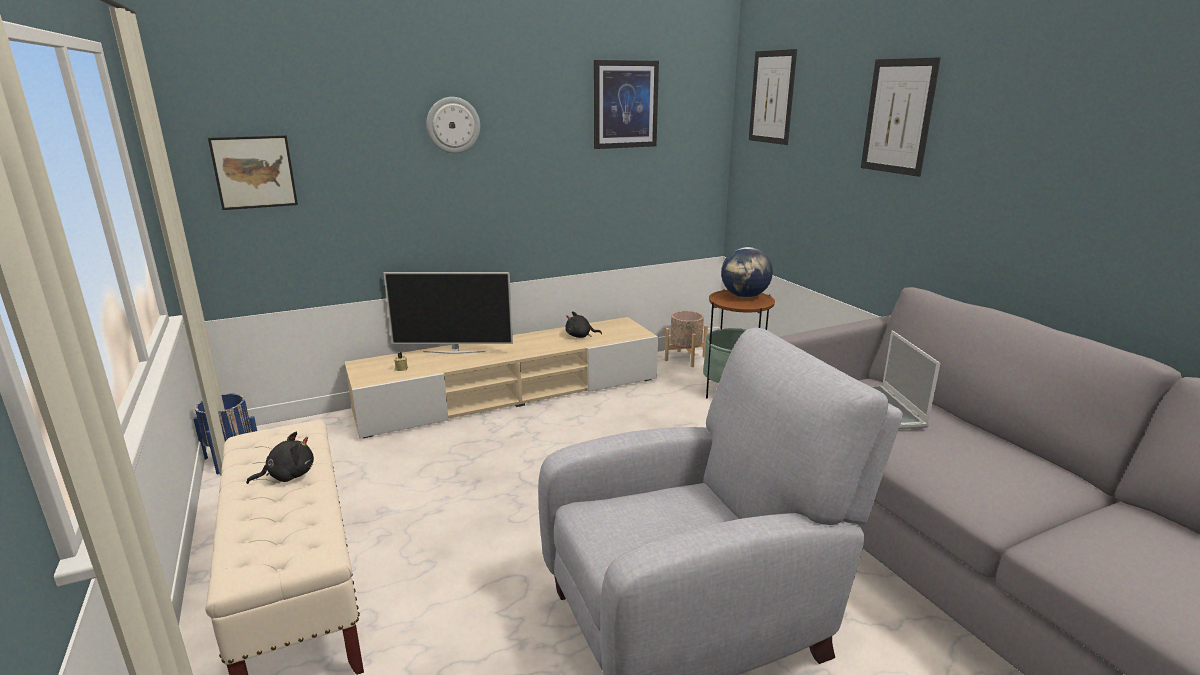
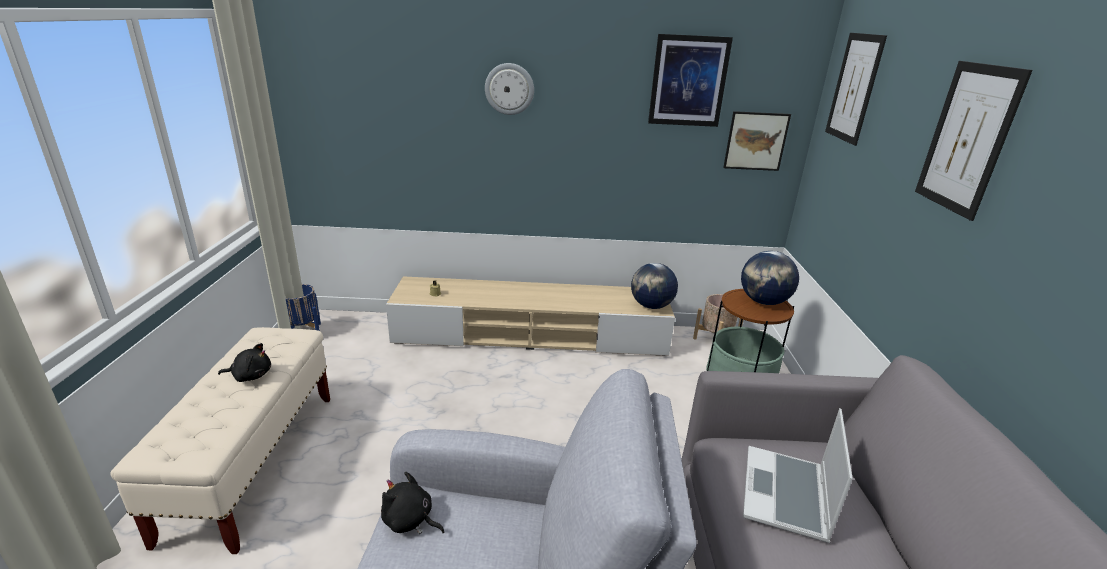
camera: 25 degrees right, 5 degrees up
(254, 172) = (344, 115): picture -> picture (756, 141)
(454, 351) = (487, 287): television -> none
(580, 336) = (603, 299): black plush toy -> black plush toy (410, 521)
(629, 332) = (651, 306): none -> globe

